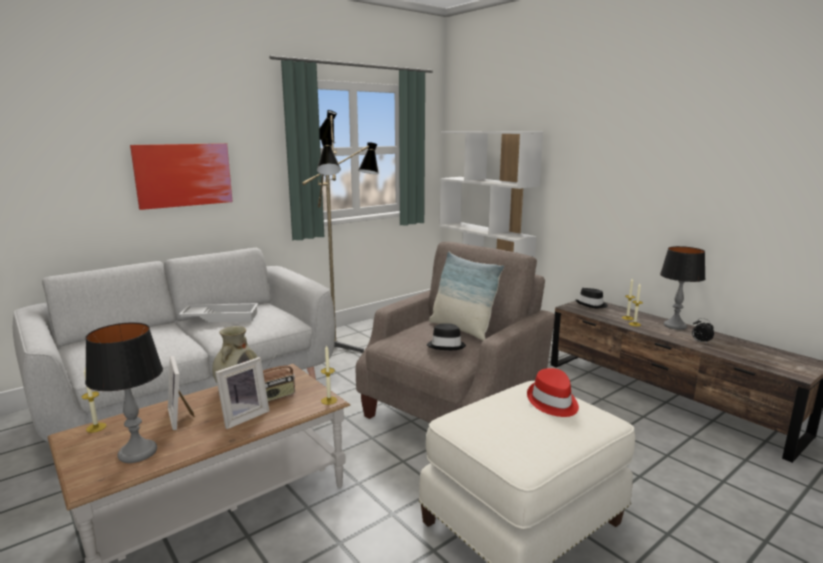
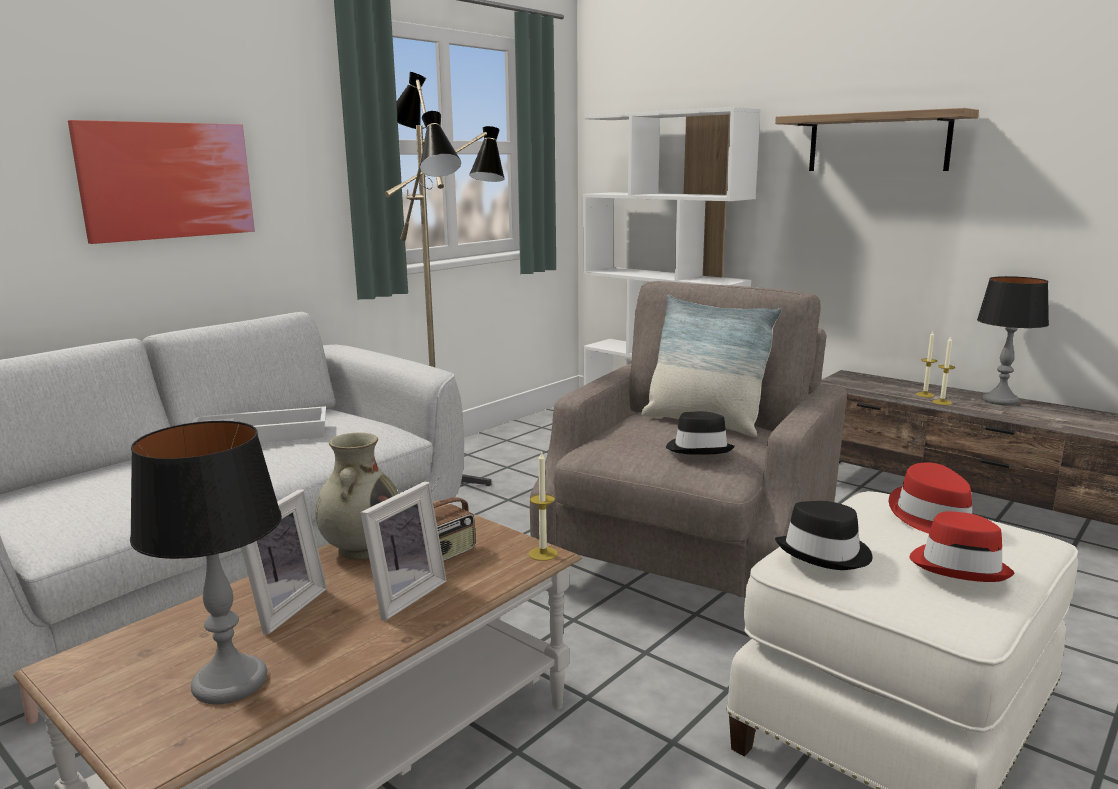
camera: 10 degrees left, 0 degrees up
(96, 427) = (115, 645): candle -> none
(182, 417) = (282, 608): picture frame -> picture frame turned 120 degrees counterclockwise
(542, 432) = (960, 566): none -> red hat
(592, 305) = (858, 380): black hat -> black hat (825, 553)
(610, 156) = (878, 142): none -> shelf
(700, 342) = (1054, 420): alarm clock -> none

